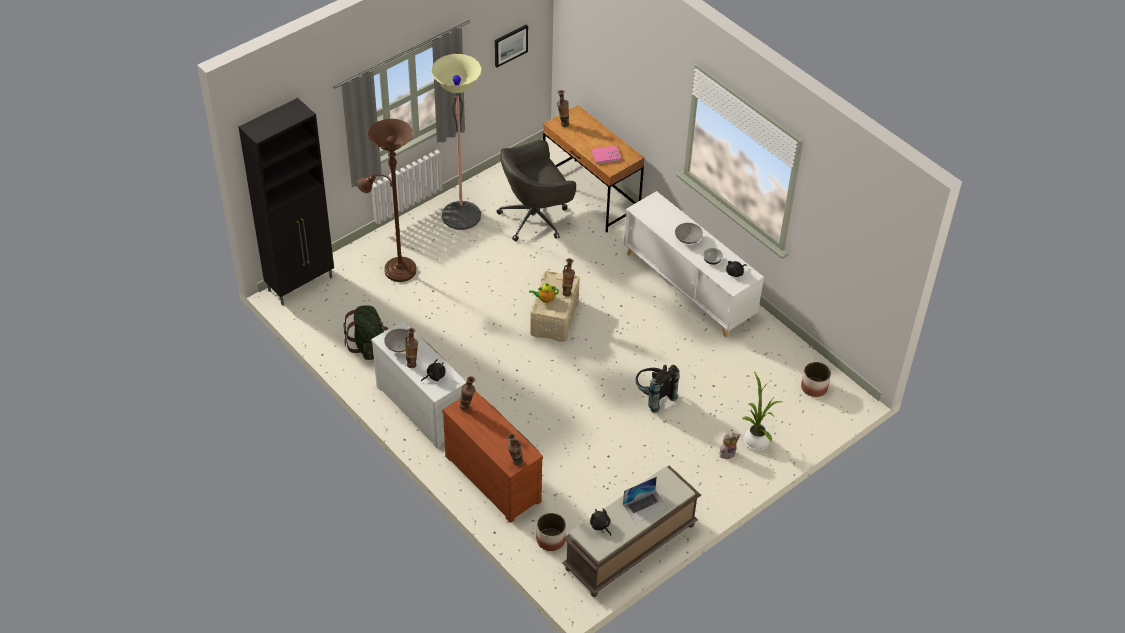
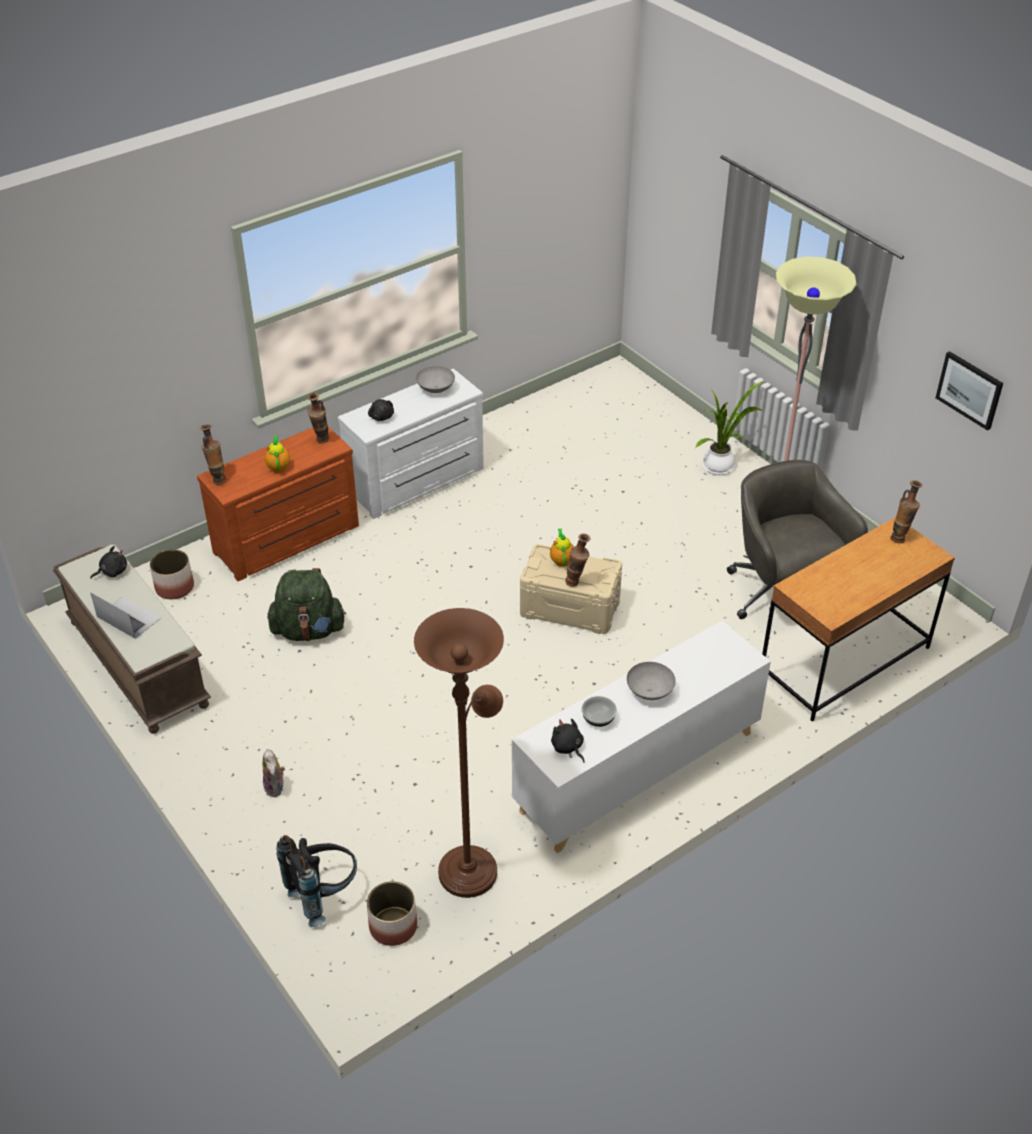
camera: 95 degrees right, 5 degrees down
(301, 284) = (633, 384): black cabinet -> none
(368, 345) = (525, 437): green backpack -> green backpack (308, 630)
(396, 269) = (663, 459): brown floor lamp -> brown floor lamp (470, 866)
(412, 363) = (406, 399): vase -> none
(497, 429) = (278, 466): none -> teapot
(606, 156) = (826, 583): pink book -> none
(645, 506) = (129, 617): laptop -> laptop turned 150 degrees clockwise
(653, 397) = (401, 708): black backpack -> black backpack (323, 894)
(755, 440) = (294, 827): potted plant -> potted plant (721, 466)

